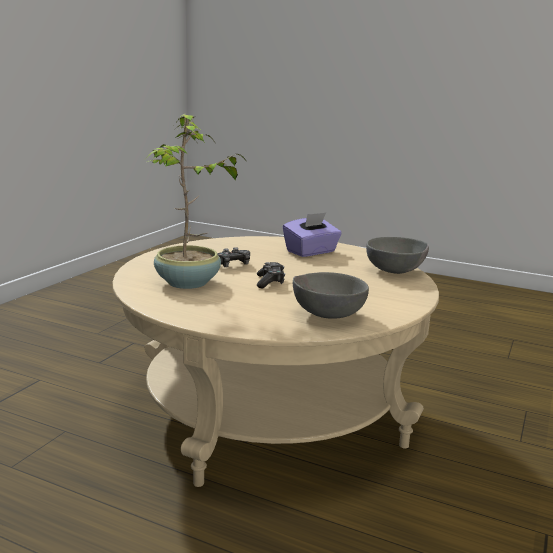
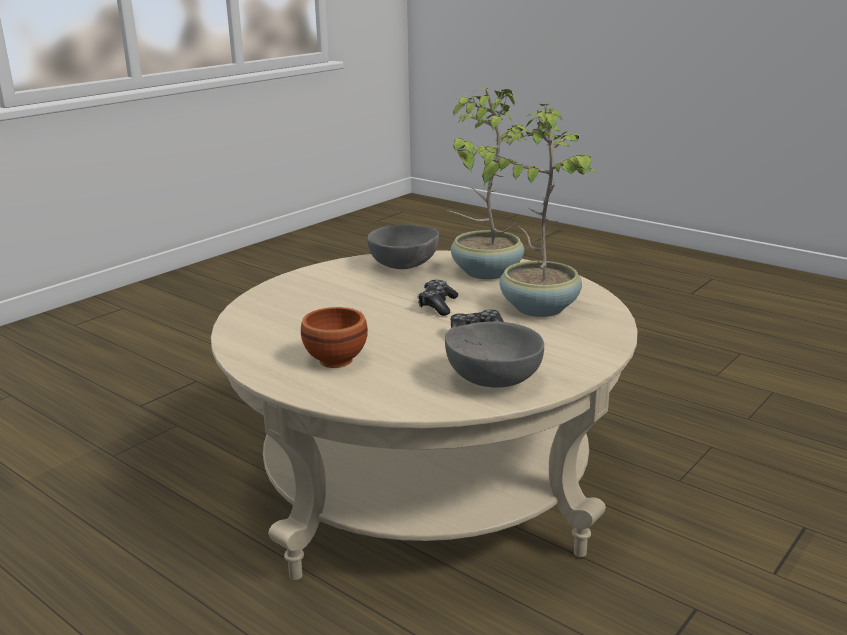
camera: 165 degrees left, 5 degrees up
(242, 312) = (484, 272): none -> potted plant
(311, 252) = (335, 361): purple tissue box -> brown bowl
(396, 272) = (258, 315): grey bowl -> grey bowl (492, 379)

